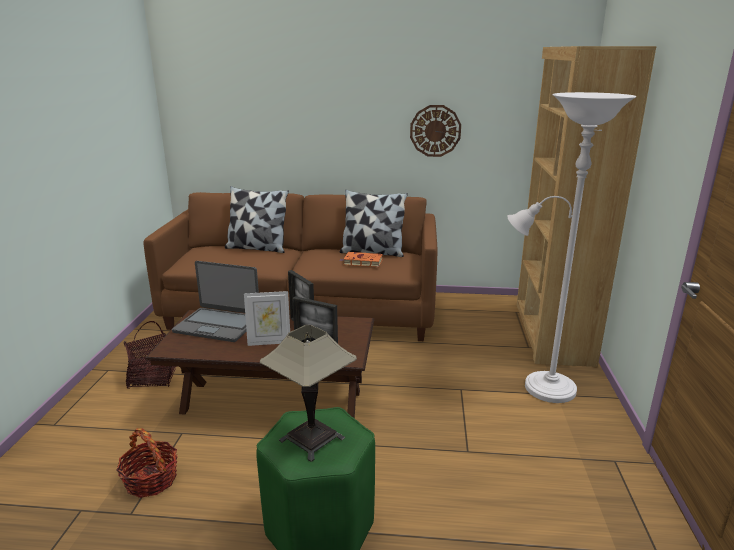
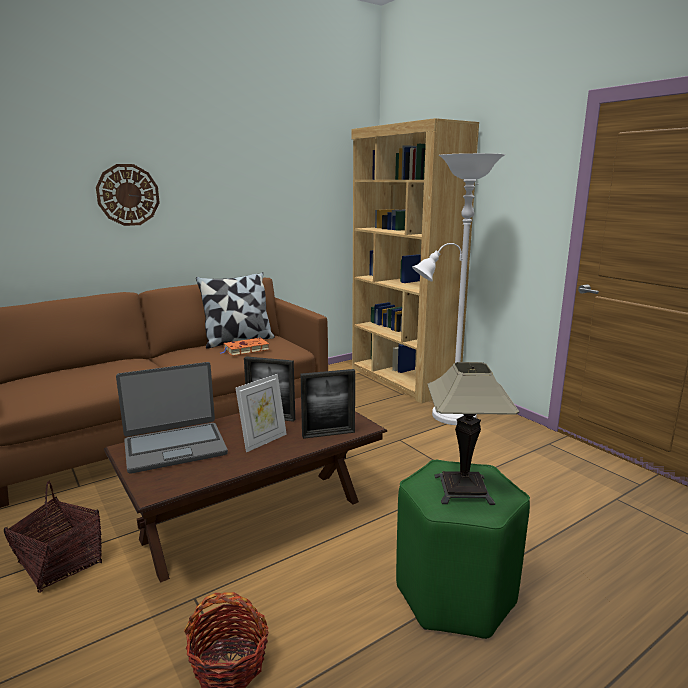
camera: 40 degrees left, 5 degrees down
(257, 248) = (100, 365): pillow -> none
(435, 131) = (260, 210): wall clock -> wall clock (128, 195)

